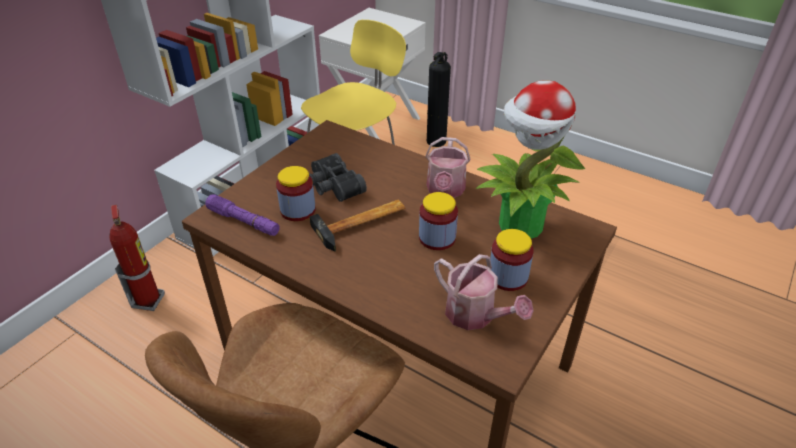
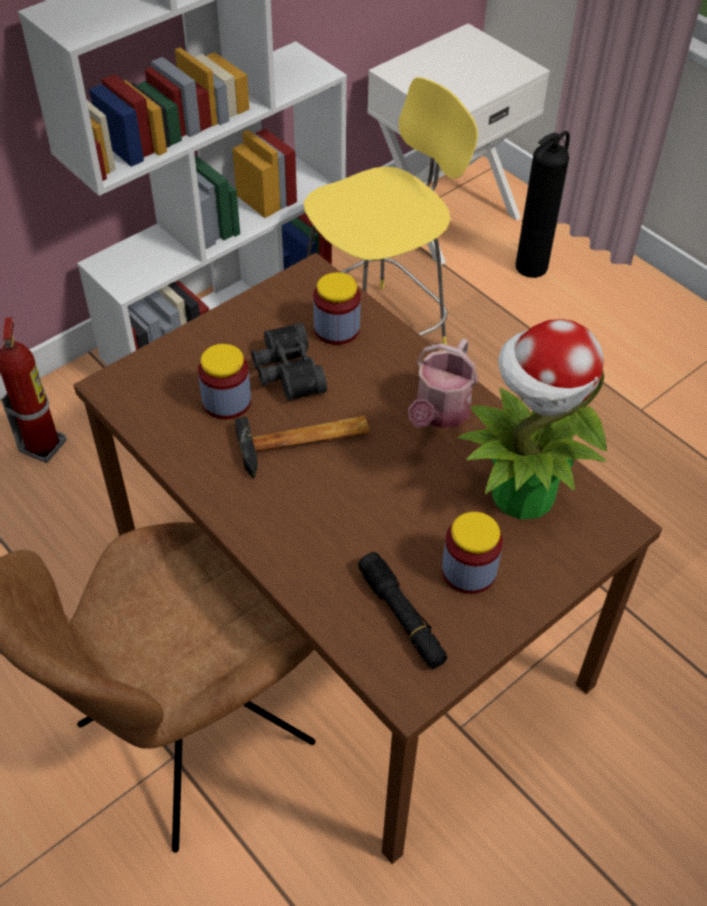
camera: 15 degrees right, 10 degrees up
(243, 221) = (151, 404): purple flashlight -> none
(437, 238) = (397, 488): jar -> jar (336, 329)
(475, 315) = (402, 617): watering can -> black flashlight

